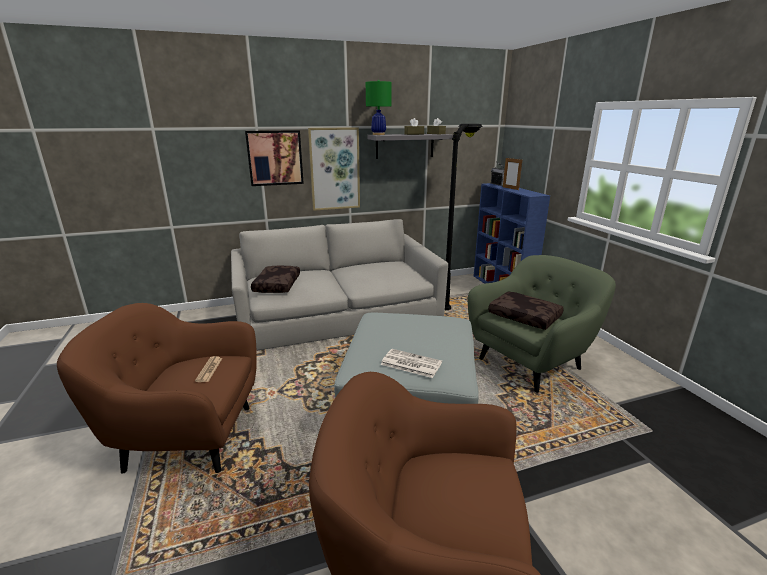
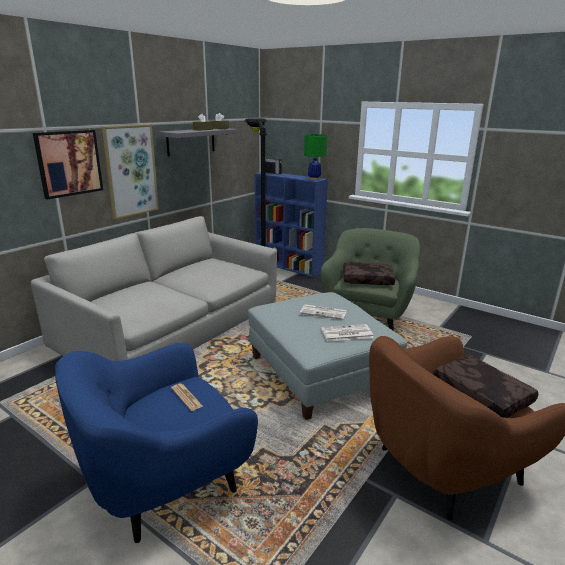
camera: 35 degrees left, 0 degrees up
(186, 437) = (163, 482): brown armchair -> blue armchair
(276, 285) = (124, 307): brown pillow -> brown pillow (479, 394)
(378, 134) = (173, 131): green table lamp -> green table lamp (314, 179)
(420, 336) = (324, 312): none -> newspaper
(510, 188) = (287, 175): picture frame -> none

